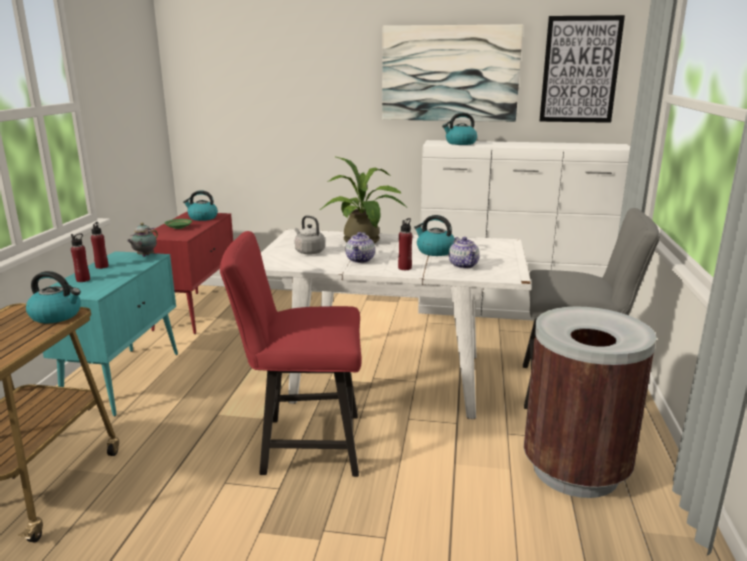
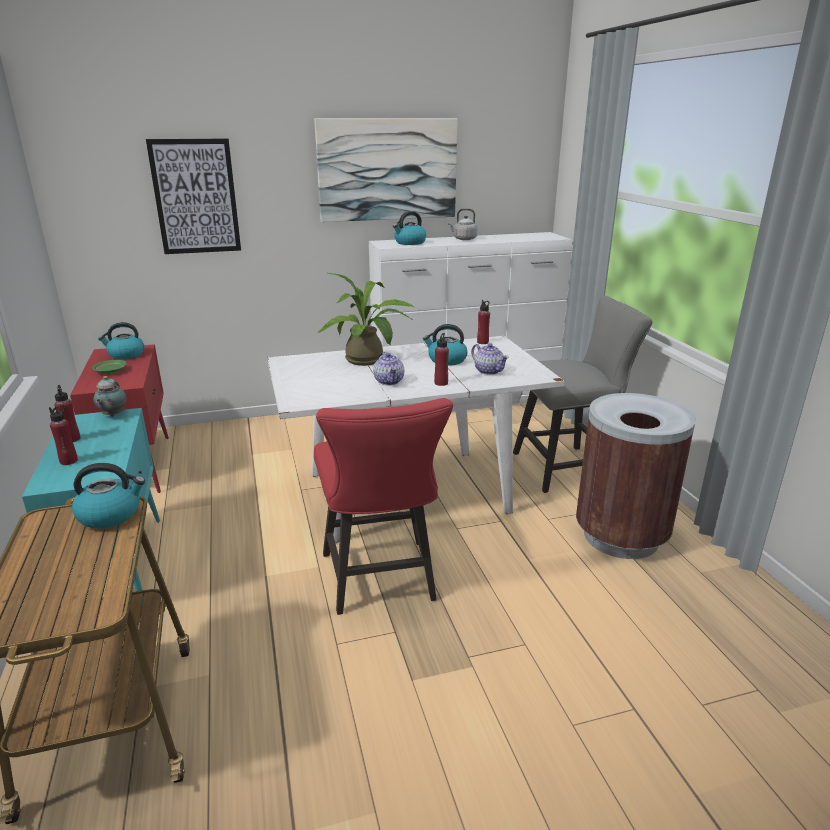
camera: 25 degrees left, 5 degrees up
(302, 445) = (381, 582): red chair -> red chair turned 75 degrees counterclockwise
(309, 252) = (326, 380): grey kettle -> grey kettle (463, 239)
(490, 242) = (482, 342): none -> red bottle
(580, 70) = (508, 163): picture -> picture (195, 197)

